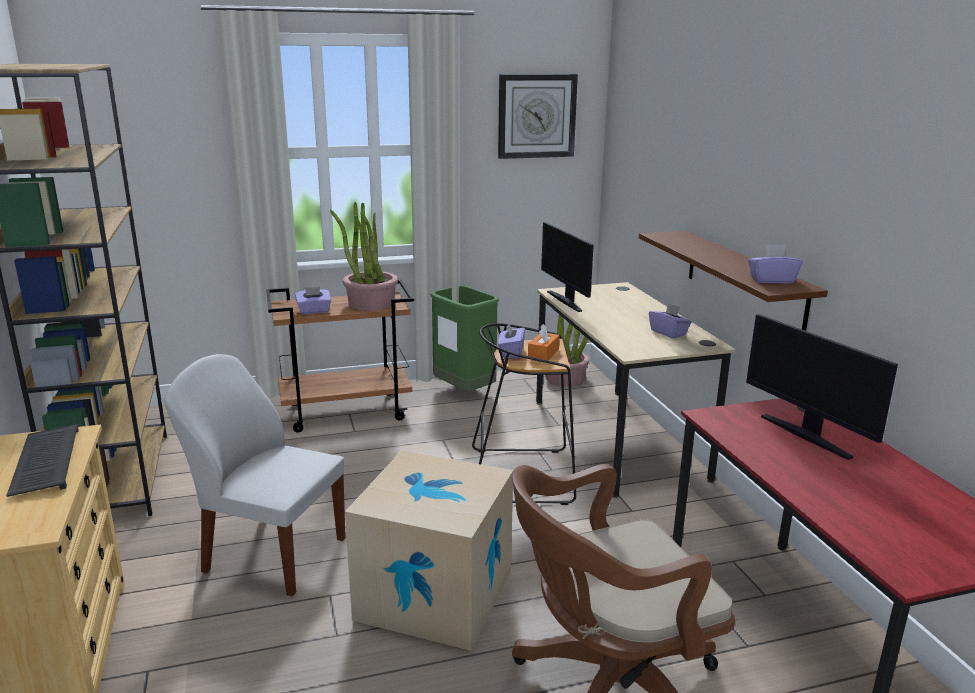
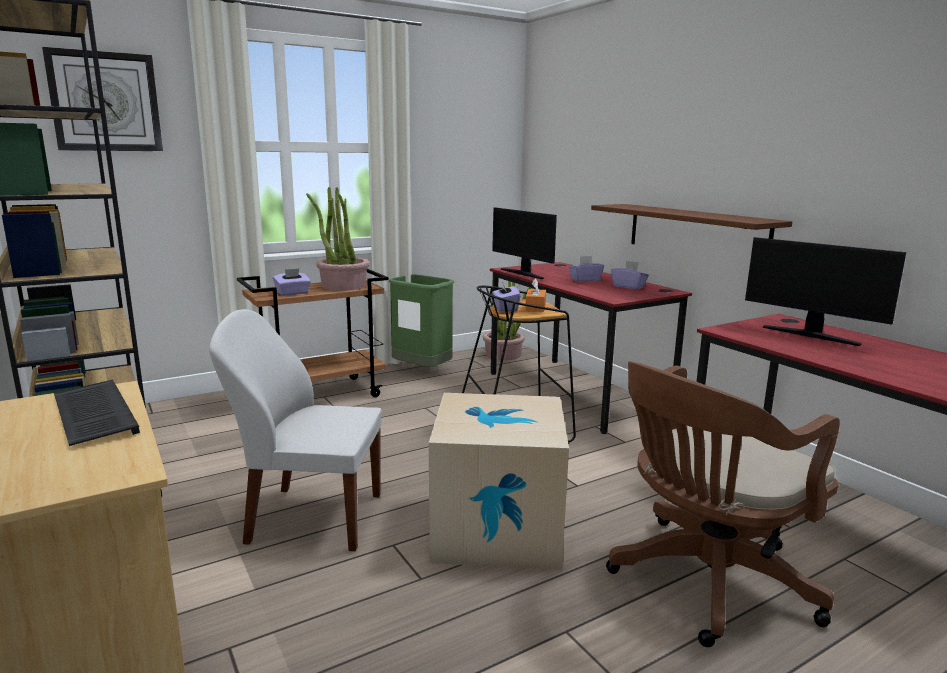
camera: 15 degrees left, 5 degrees down
(536, 116) = (470, 122): wall clock -> wall clock (105, 102)
(616, 438) = (575, 392): beige desk -> red desk
(771, 280) = (742, 218): purple tissue box -> purple tissue box (585, 280)

